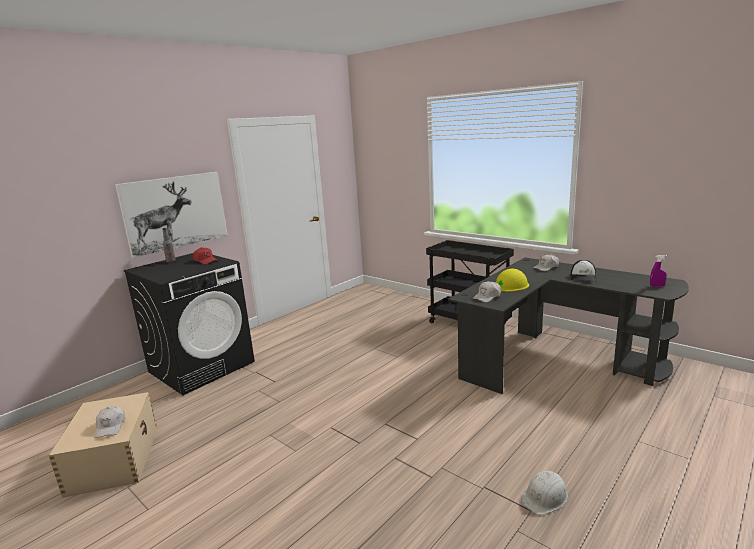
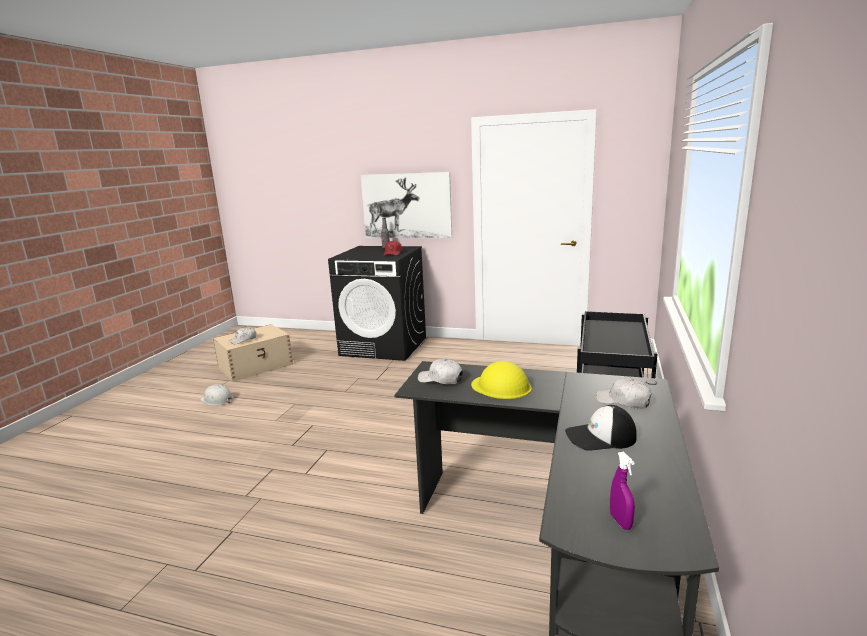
camera: 65 degrees right, 0 degrees up
(545, 497) = (216, 578): white hard hat -> white hard hat (217, 400)

